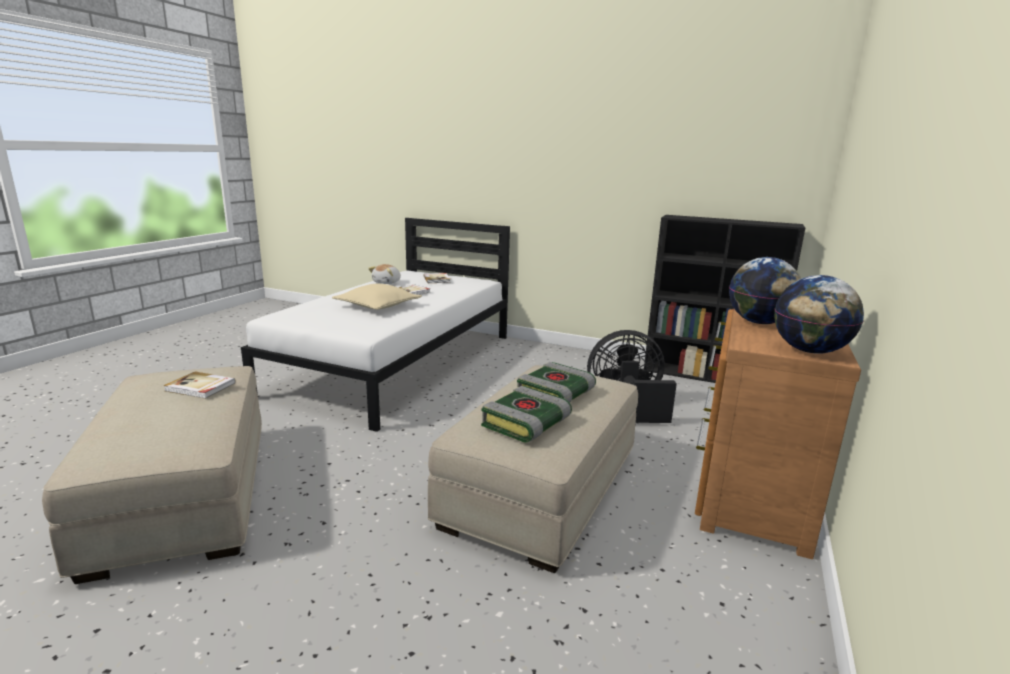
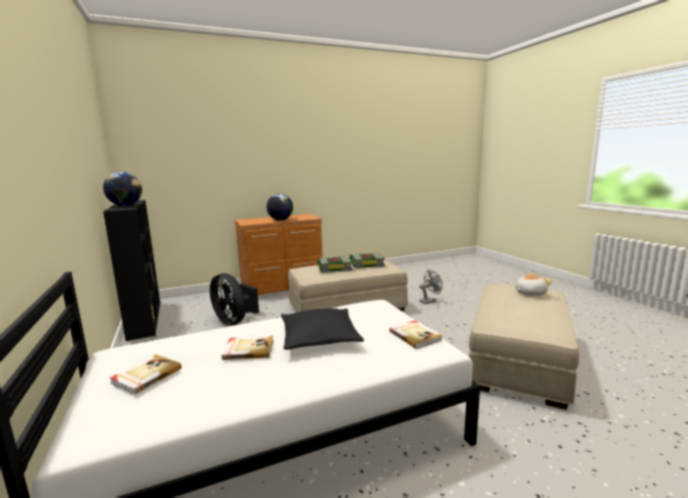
camera: 135 degrees left, 5 degrees down
(200, 387) = (507, 311): book -> book (415, 335)
(378, 306) = (319, 337): beige pillow -> black pillow
(387, 282) = (208, 400): plush toy -> plush toy (529, 293)
(409, 599) = (429, 301): none -> grey fan
(809, 351) = (304, 215): globe -> globe (125, 205)

